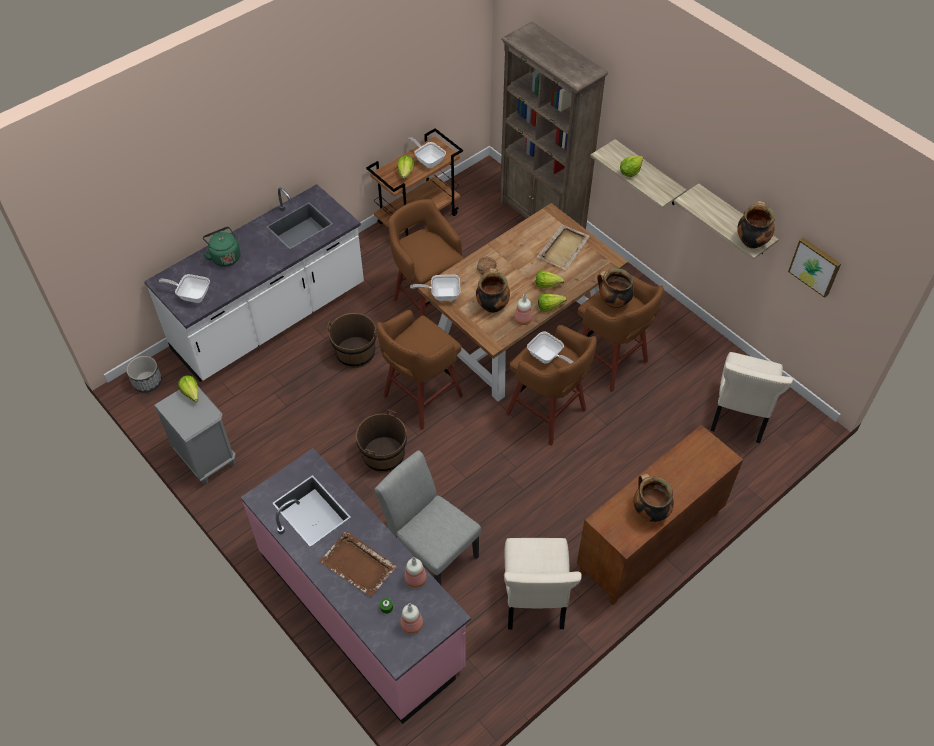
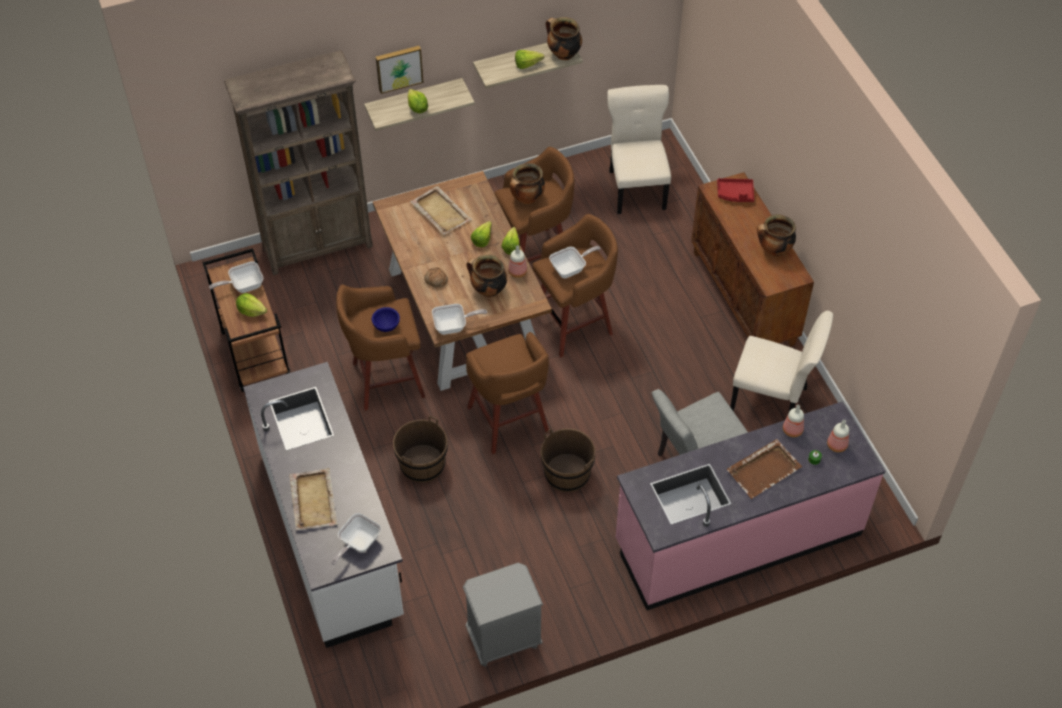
camera: 70 degrees left, 0 degrees up
(147, 382) = (366, 681): planter -> none
(192, 396) = (483, 585): lettuce -> lettuce (530, 65)
(225, 256) = (313, 500): green kettle -> beige tray
(424, 253) = (387, 326): none -> blue bowl
(442, 294) = (453, 326): frying pan -> frying pan turned 120 degrees counterclockwise
(707, 459) = (735, 194): none -> red tray
(738, 415) = (637, 187): beige chair -> beige chair turned 135 degrees counterclockwise
(815, 266) = (609, 27): picture -> picture (398, 68)

